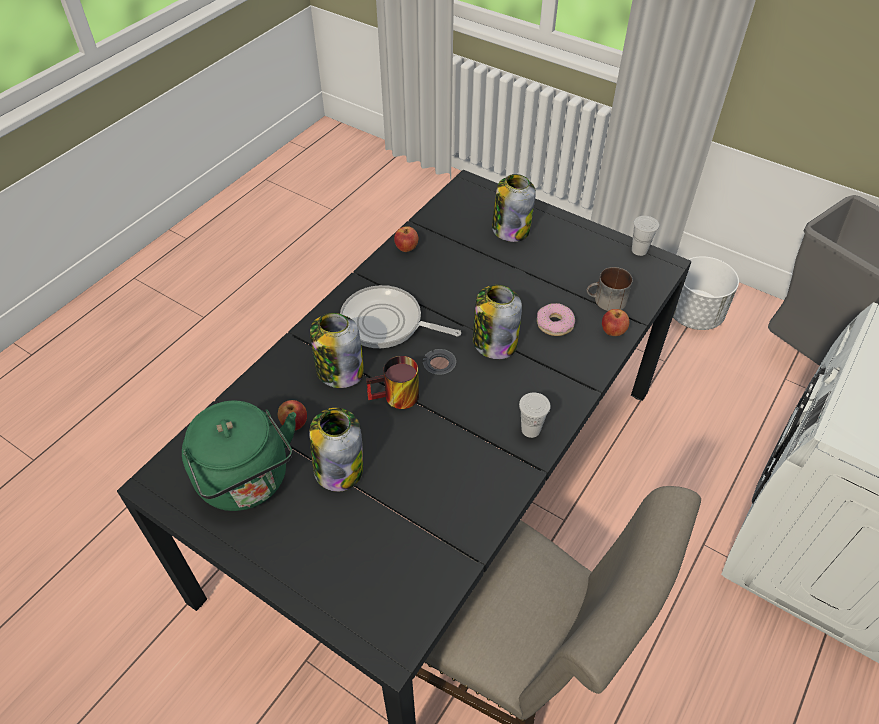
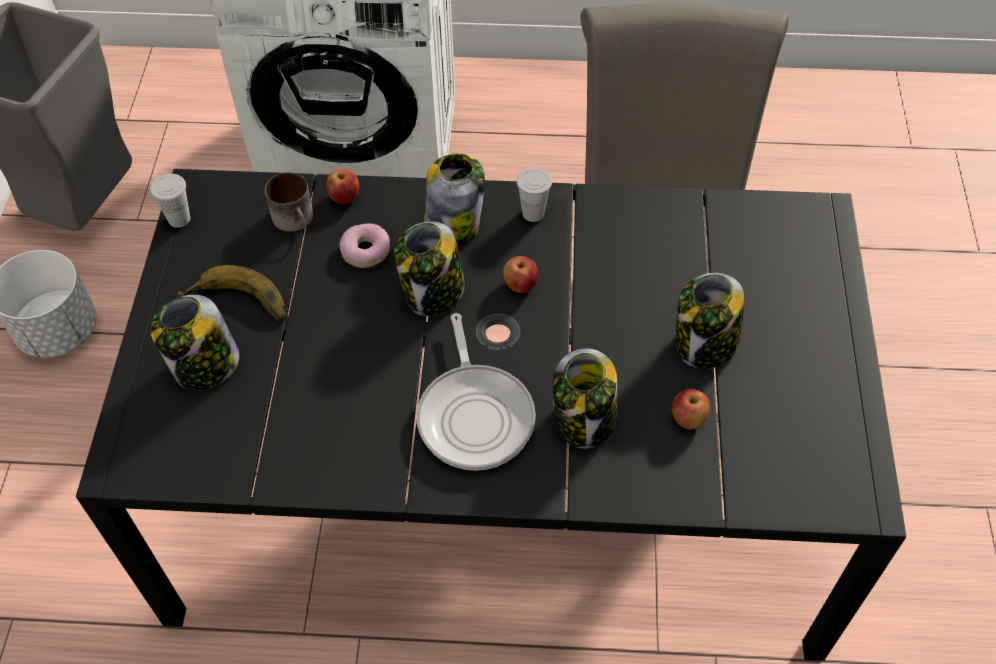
camera: 120 degrees left, 5 degrees up
(247, 482) = (788, 415): green kettle -> none
(396, 399) = (581, 342): mug -> none
(406, 248) = (316, 470): apple -> apple (520, 285)
(546, 252) = (235, 308): none -> banana
(549, 379) = (454, 224): none -> jar

